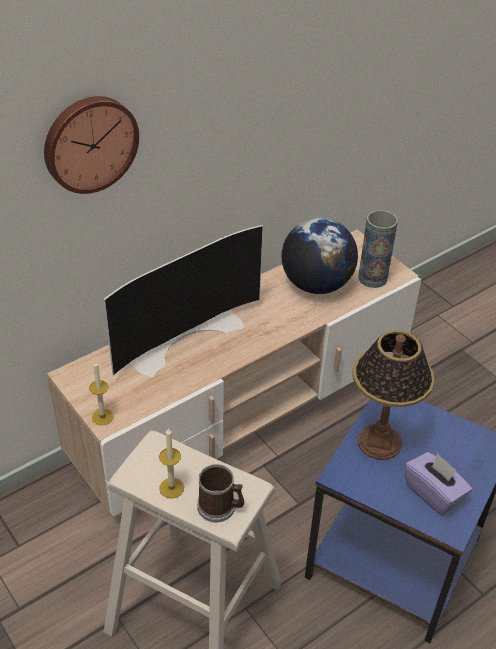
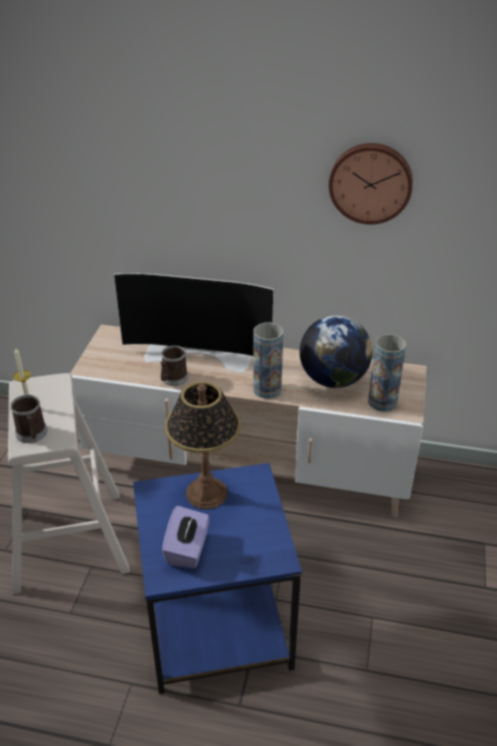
camera: 50 degrees right, 5 degrees down
(89, 143) = (147, 154): wall clock -> wall clock (370, 182)
(102, 417) = (89, 364): candle -> none
(200, 374) = (173, 379): none -> mug
(284, 327) = (267, 389): none -> vase

